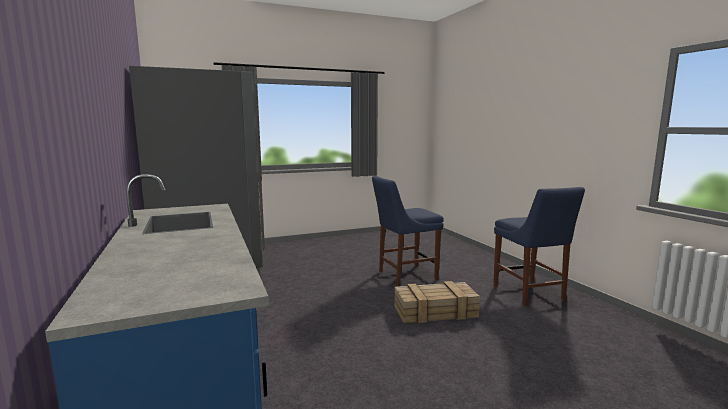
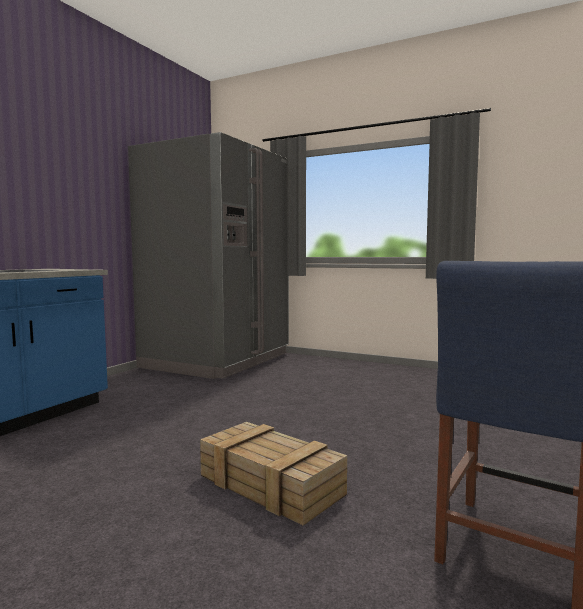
camera: 50 degrees right, 5 degrees down
(404, 275) = (361, 430): blue chair -> none

